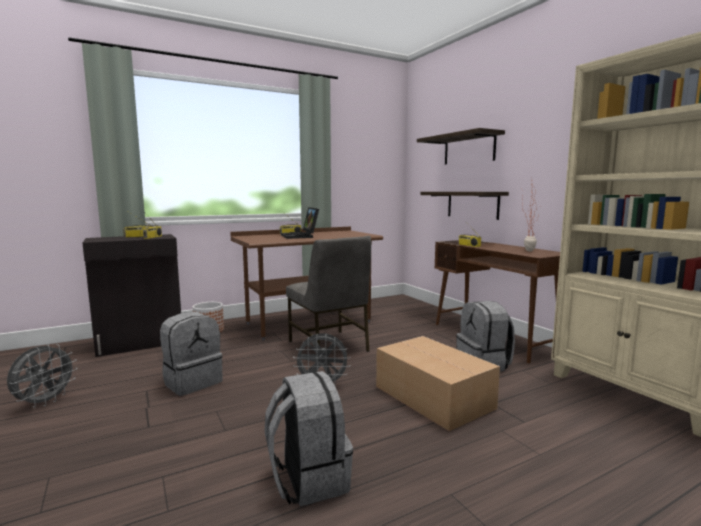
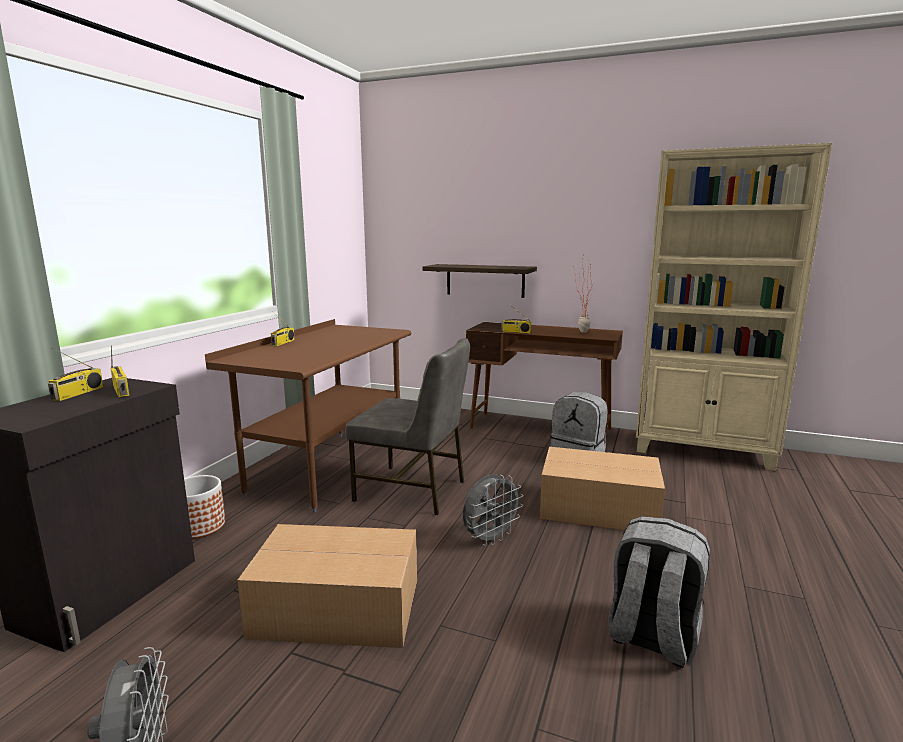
camera: 40 degrees left, 5 degrees up
(192, 382) = (334, 607): grey backpack -> cardboard box
(301, 236) = (318, 346): laptop -> none
(469, 149) = (476, 213): shelf -> none

